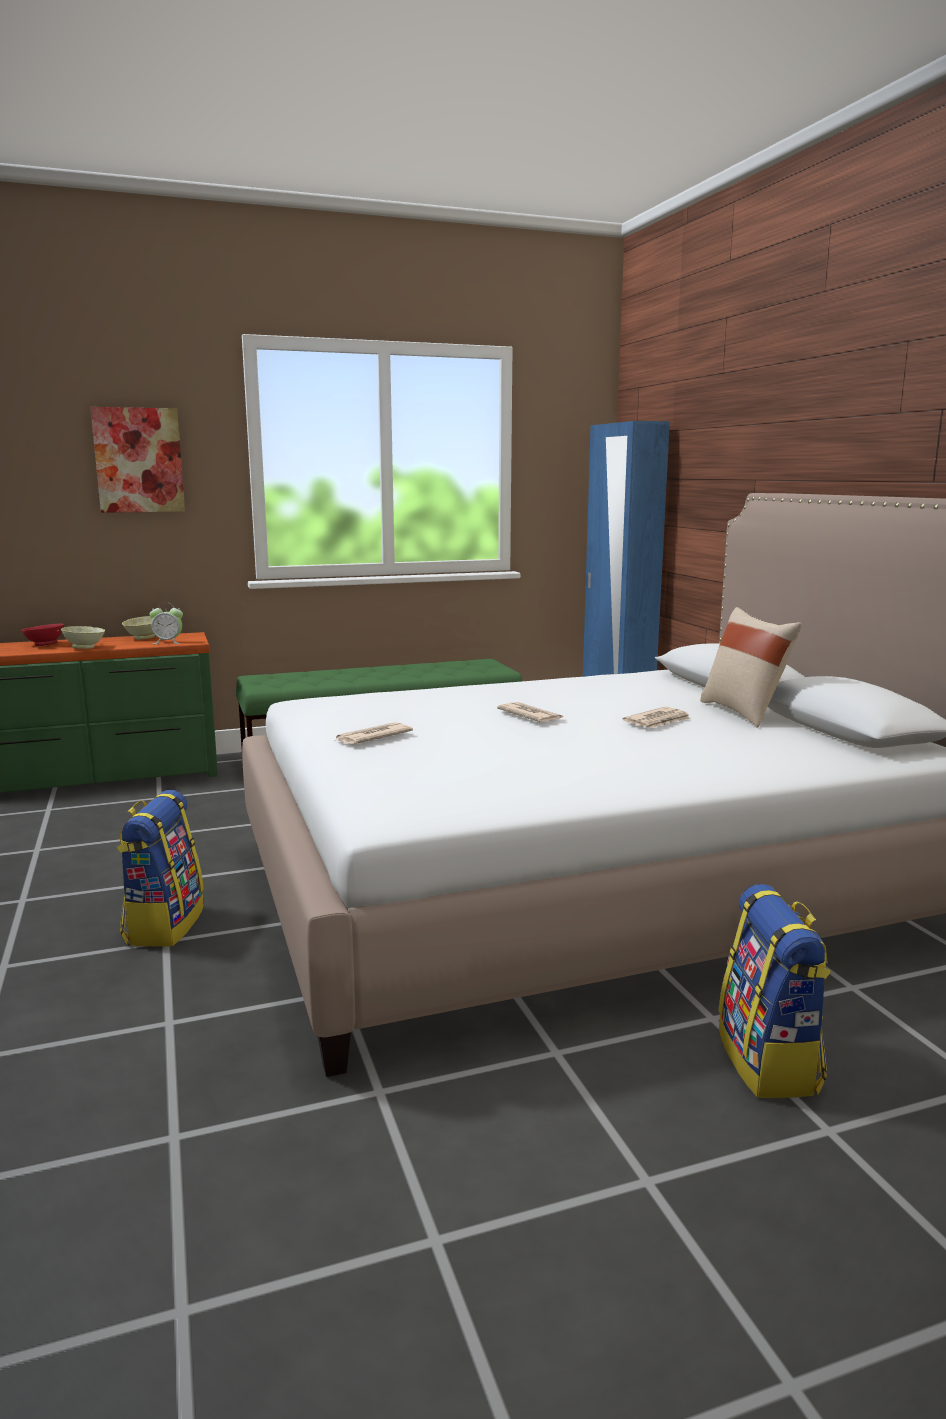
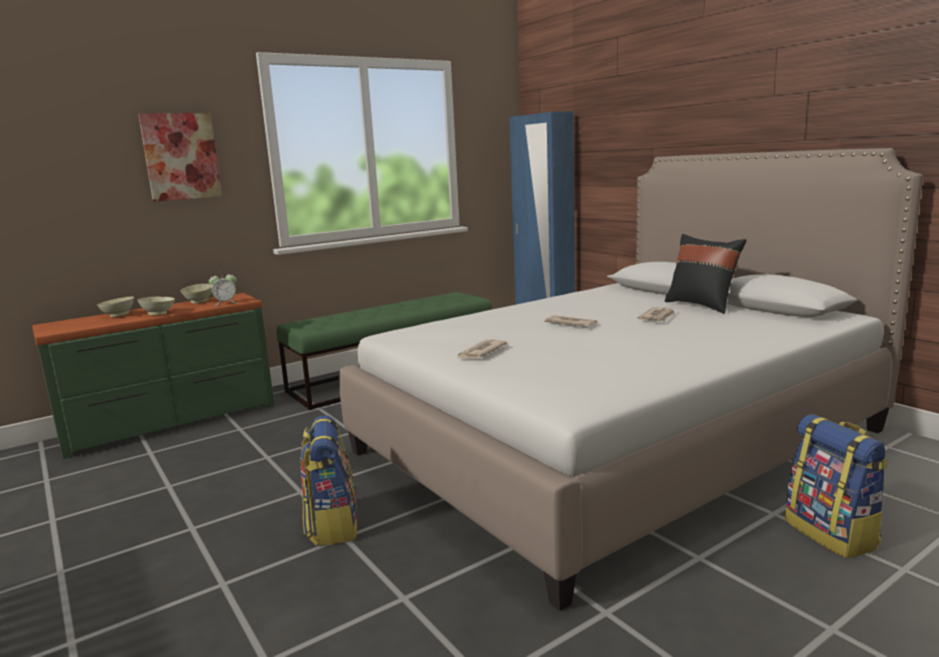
camera: 15 degrees left, 0 degrees up
(45, 644) = (118, 315): red bowl -> beige bowl
(744, 712) = (702, 305): beige pillow -> black pillow

